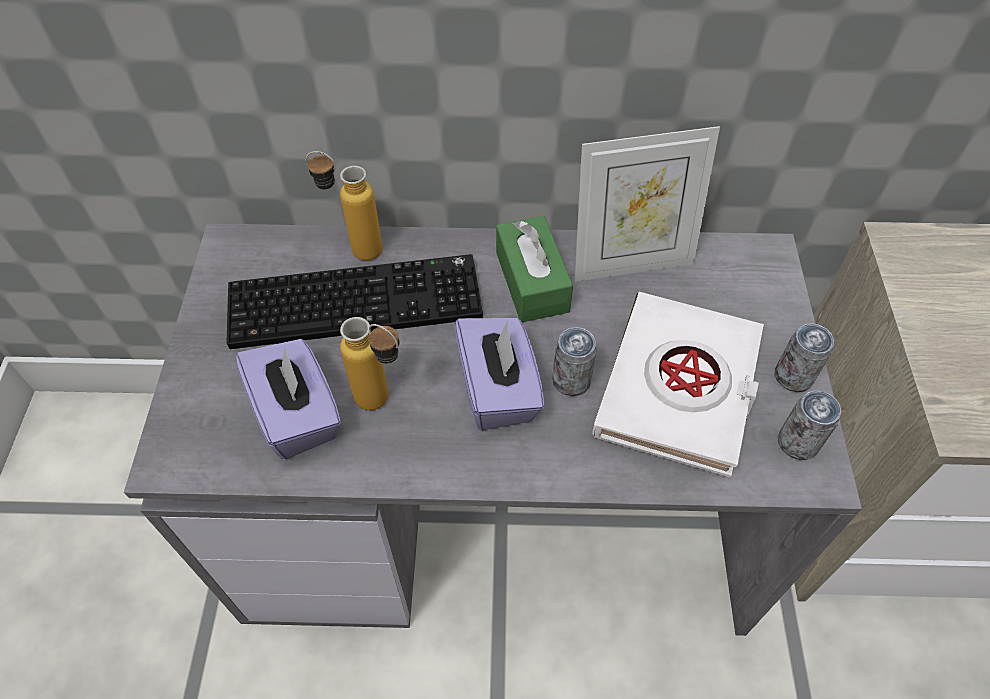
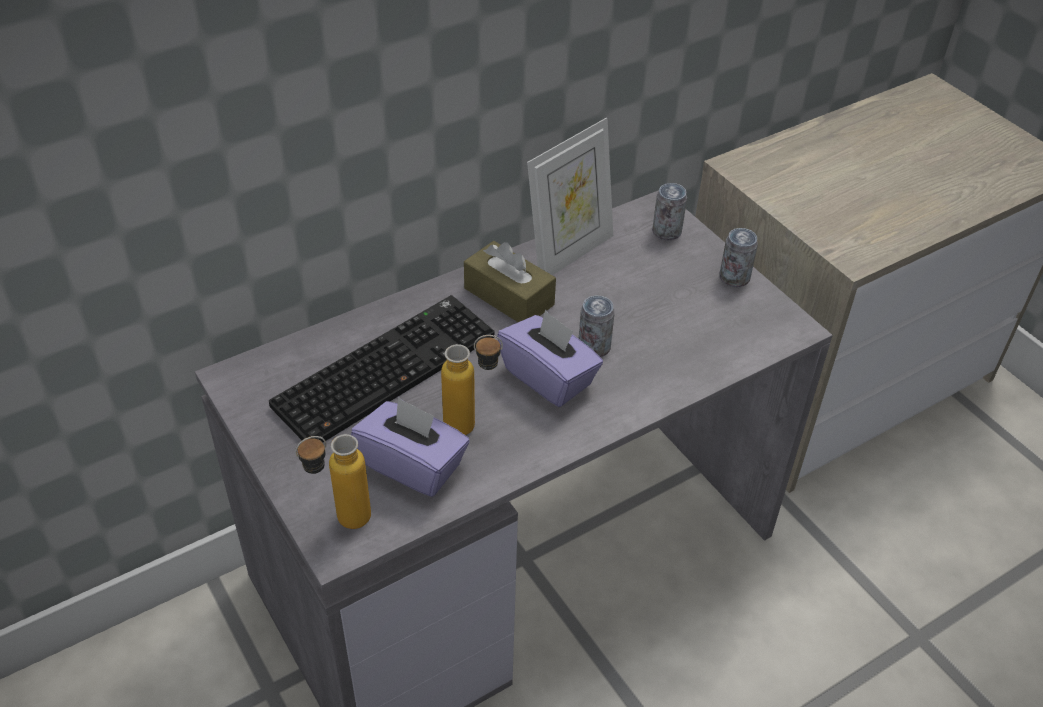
camera: 35 degrees left, 10 degrees down
(354, 249) = (347, 334): bottle -> bottle (340, 521)
(532, 281) = (509, 296): green tissue box -> brown tissue box
(679, 388) = (669, 318): white book -> none
(797, 443) = (767, 316): can -> can (666, 232)

